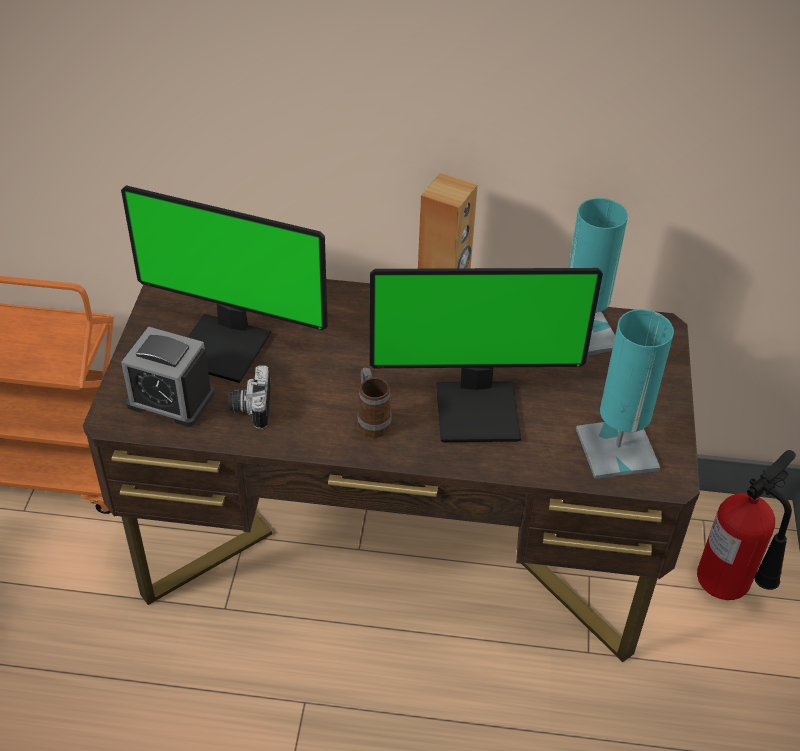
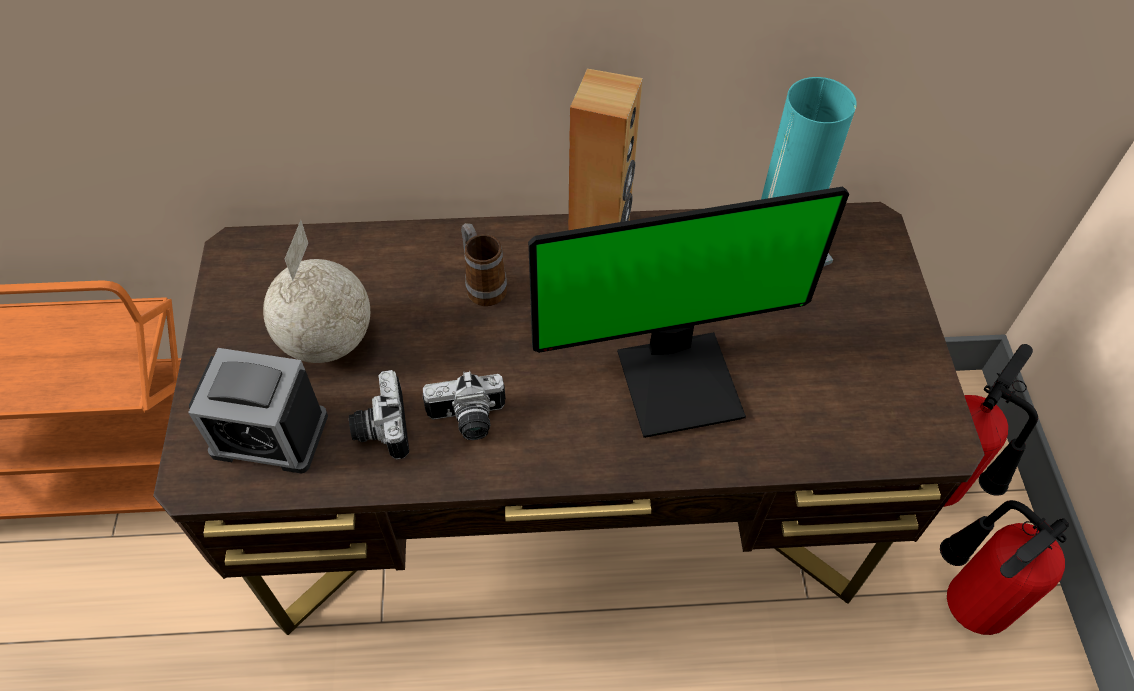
camera: 10 degrees left, 10 degrees up
(225, 346) = (329, 340): monitor -> globe
(314, 412) = (468, 420): none -> camera
(372, 421) = (546, 421): mug -> mug (483, 285)
(617, 449) = (867, 409): turquoise table lamp -> none
(727, 678) = (964, 601): none -> fire extinguisher

